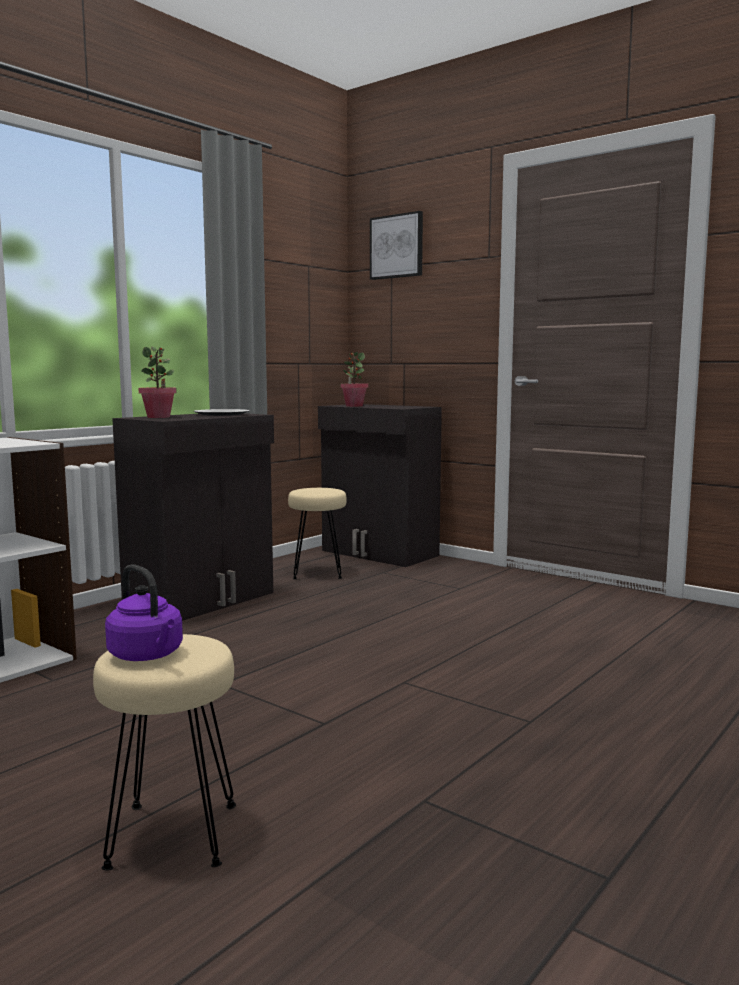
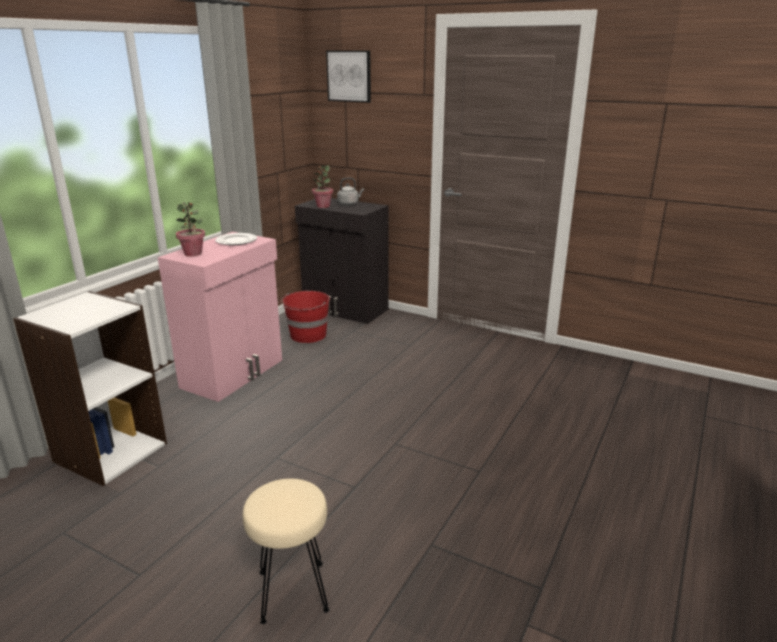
camera: 10 degrees left, 15 degrees up
(147, 656) = (276, 507): purple kettle -> none
(203, 601) = (234, 373): black cabinet -> pink cabinet
(318, 573) = (308, 335): beige stool -> red bucket
(389, 405) = (349, 204): none -> grey kettle

